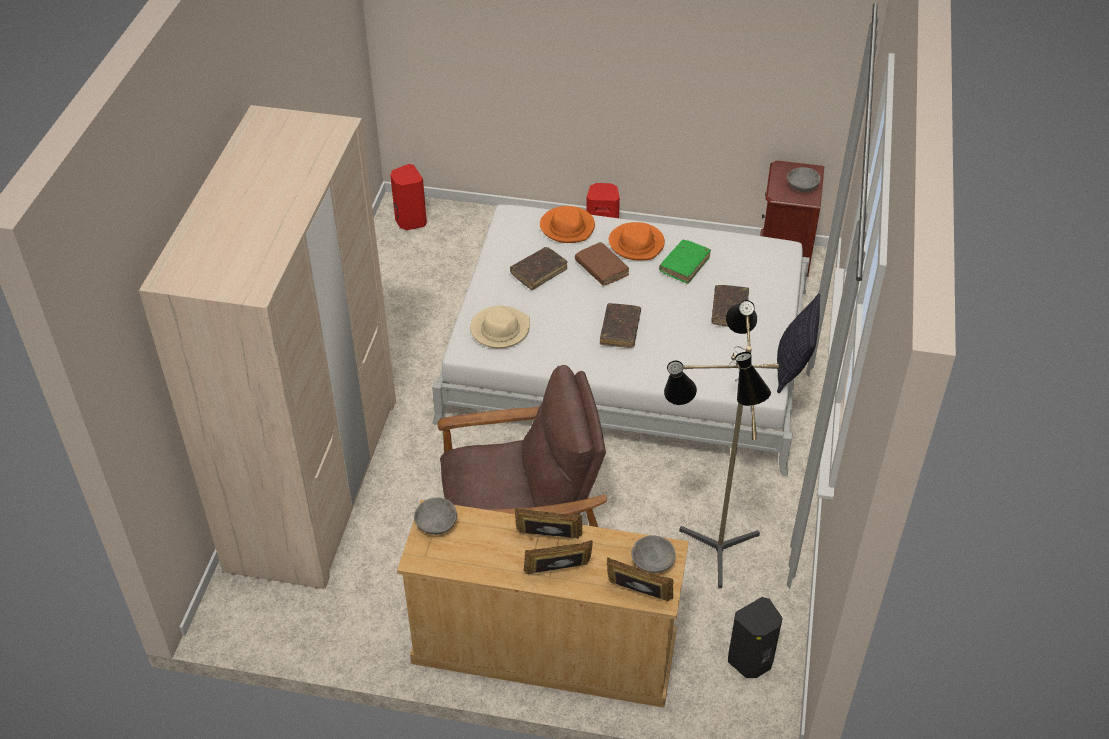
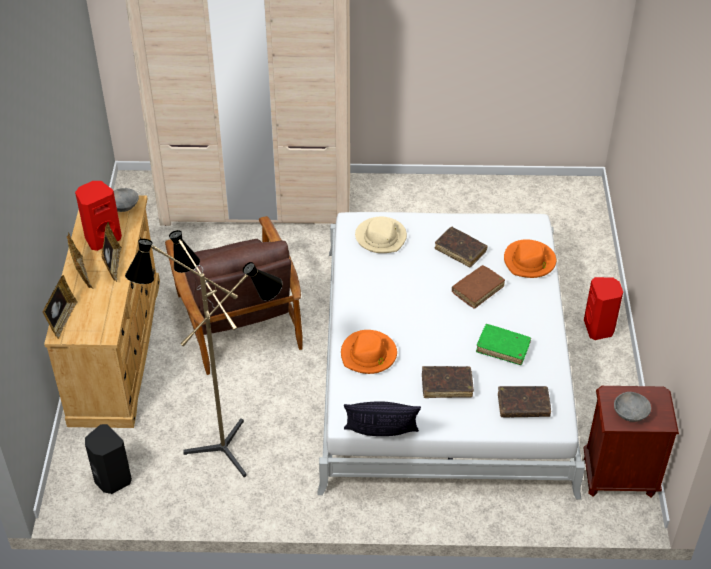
camera: 80 degrees right, 0 degrees up
(410, 221) = (568, 197): red speaker -> red speaker (102, 238)
(620, 330) = (400, 312): brown book -> brown book (523, 406)
(637, 244) = (521, 310): orange hat -> orange hat (368, 355)
(652, 563) = (93, 325): grey bowl -> none

